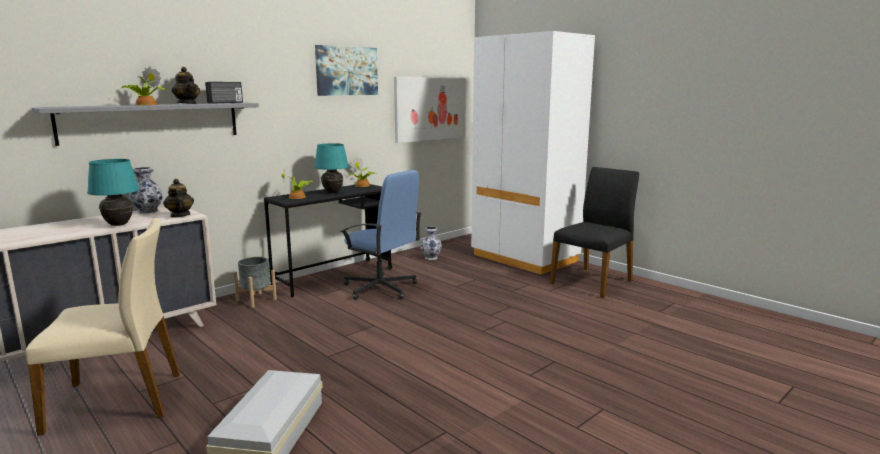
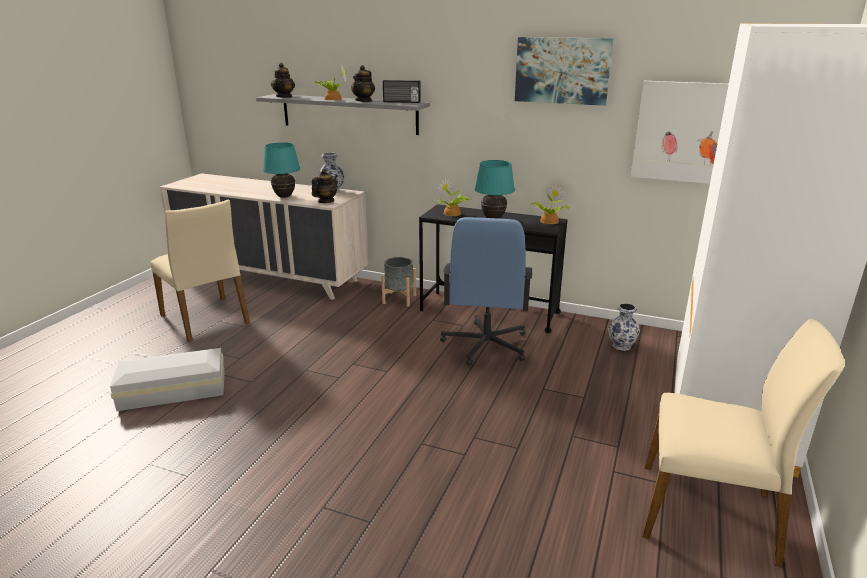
camera: 65 degrees right, 10 degrees up
(75, 106) = (284, 97): none -> teapot
(593, 282) = (709, 513): black chair -> beige chair

